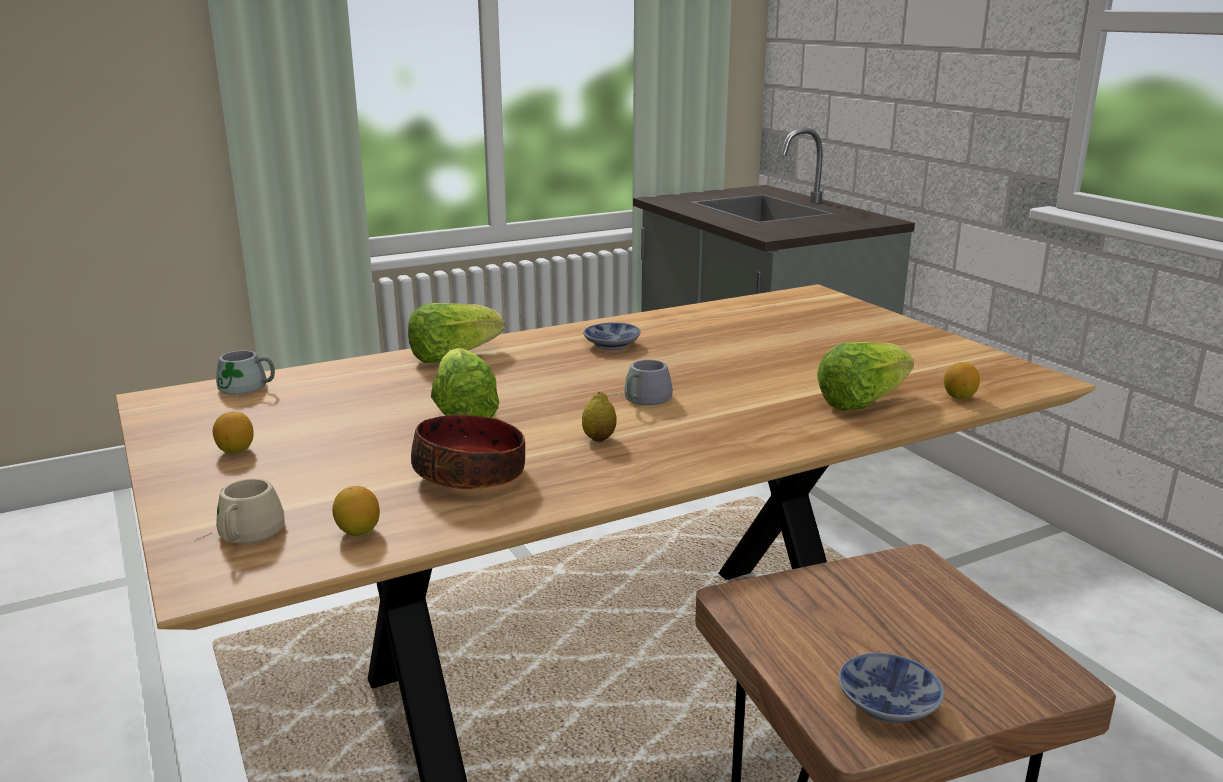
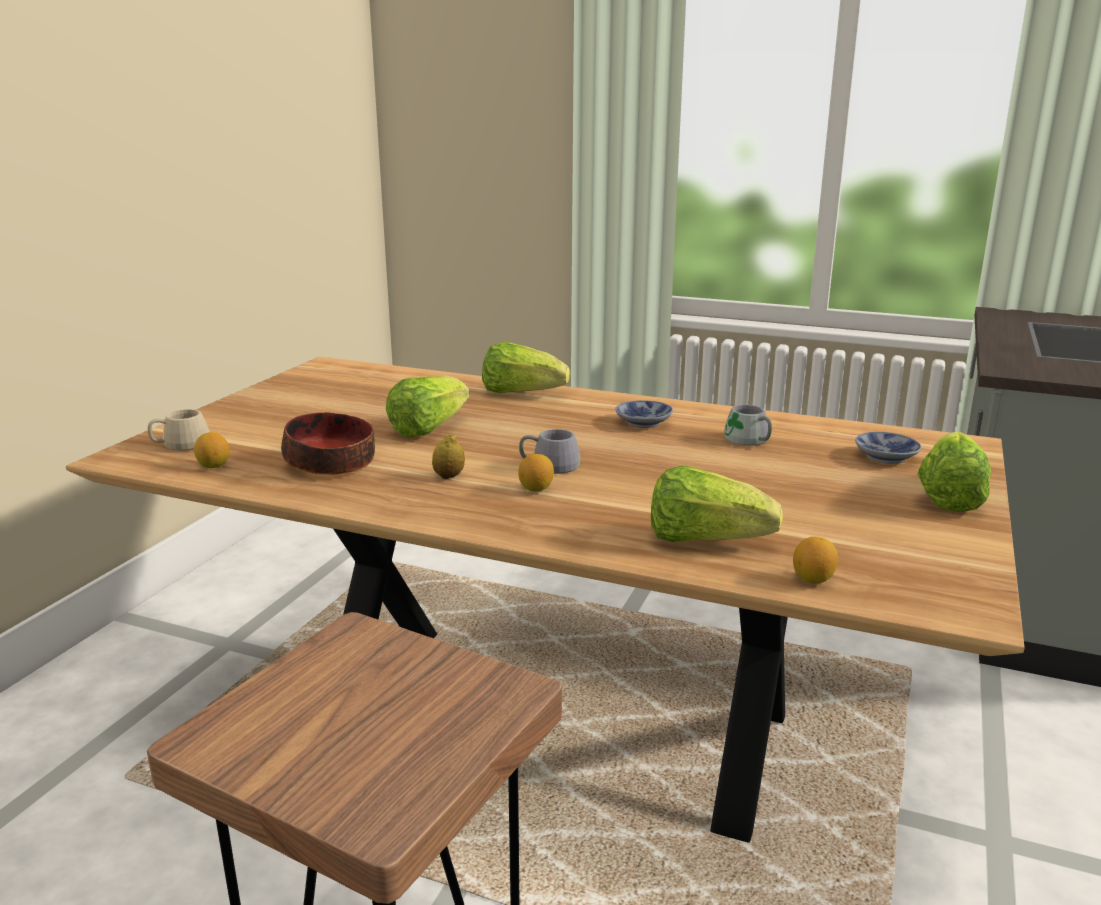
camera: 50 degrees right, 0 degrees up
(236, 450) = (283, 403): lemon -> lemon (536, 489)
(246, 389) = (372, 374): grey mug -> grey mug (746, 442)
(887, 326) = (949, 497): none -> lettuce
(892, 705) = (256, 744): bowl -> bowl (887, 458)

